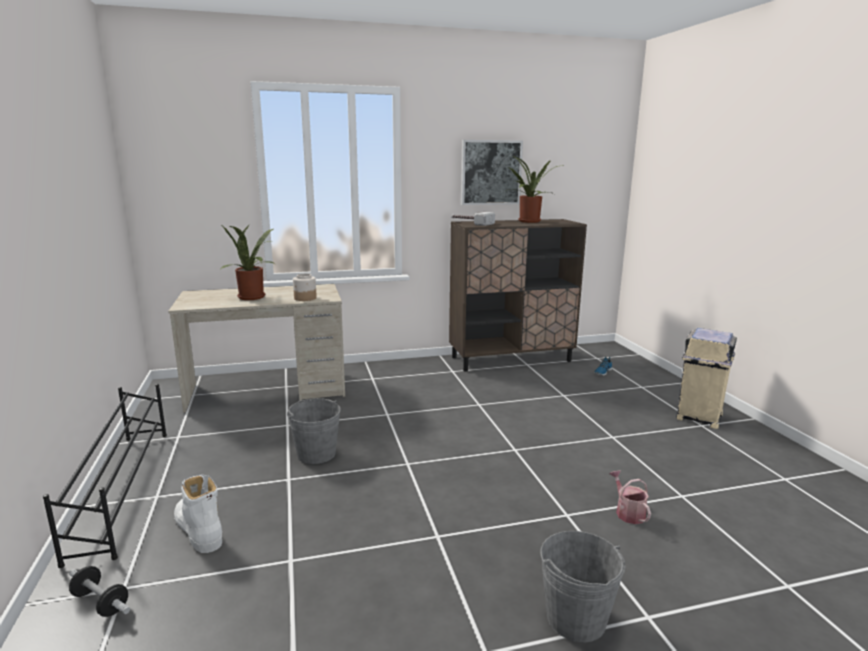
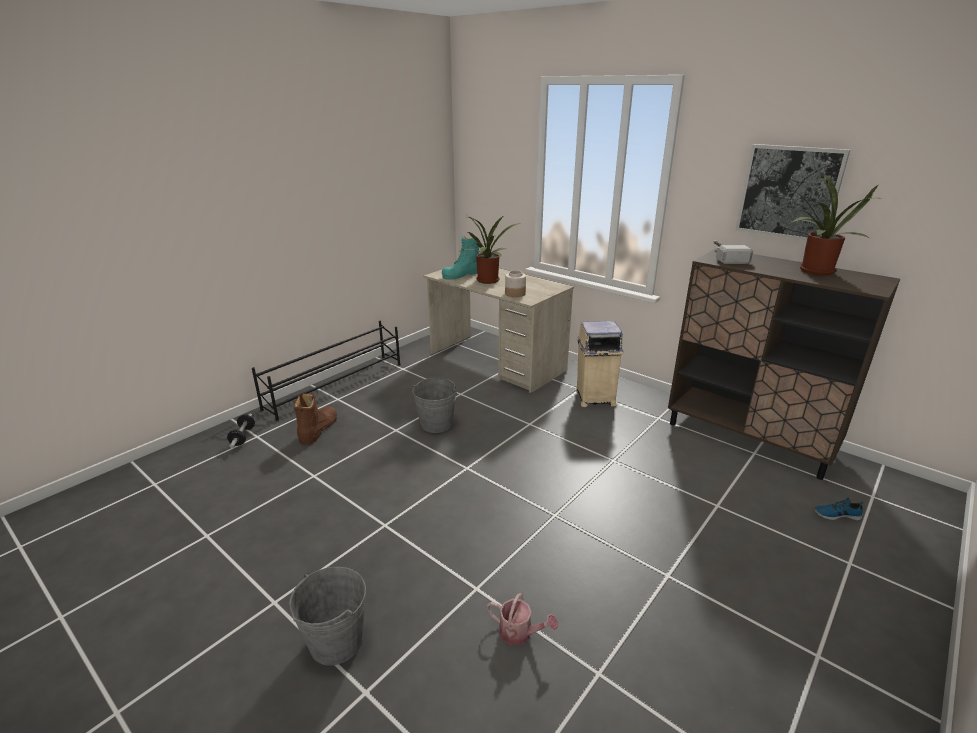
camera: 55 degrees right, 10 degrees up
(198, 530) = (318, 429): white boot -> brown boot
(211, 300) = (462, 274): none -> turquoise boot
(628, 512) = (520, 633): watering can -> watering can turned 75 degrees clockwise
(698, 417) = (840, 647): beige trash can -> beige trash can (594, 398)

